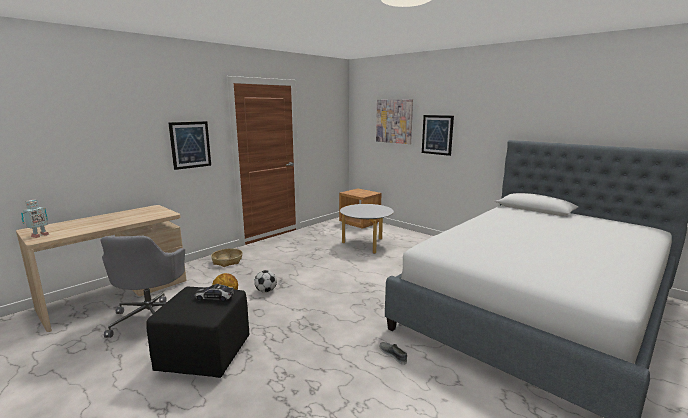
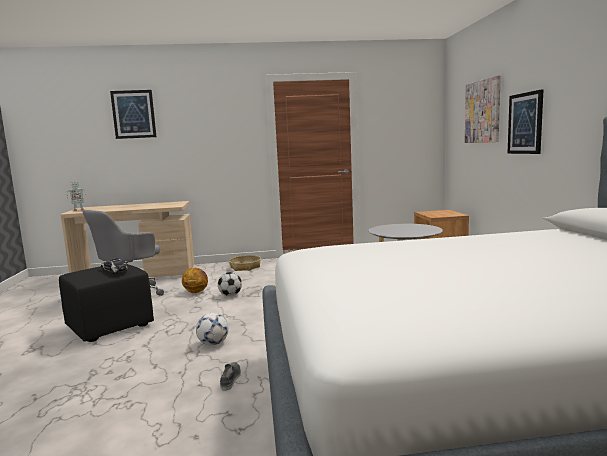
camera: 40 degrees right, 5 degrees down
(190, 144) = (224, 145): picture -> picture (134, 114)
(332, 335) = (213, 343): none -> football

